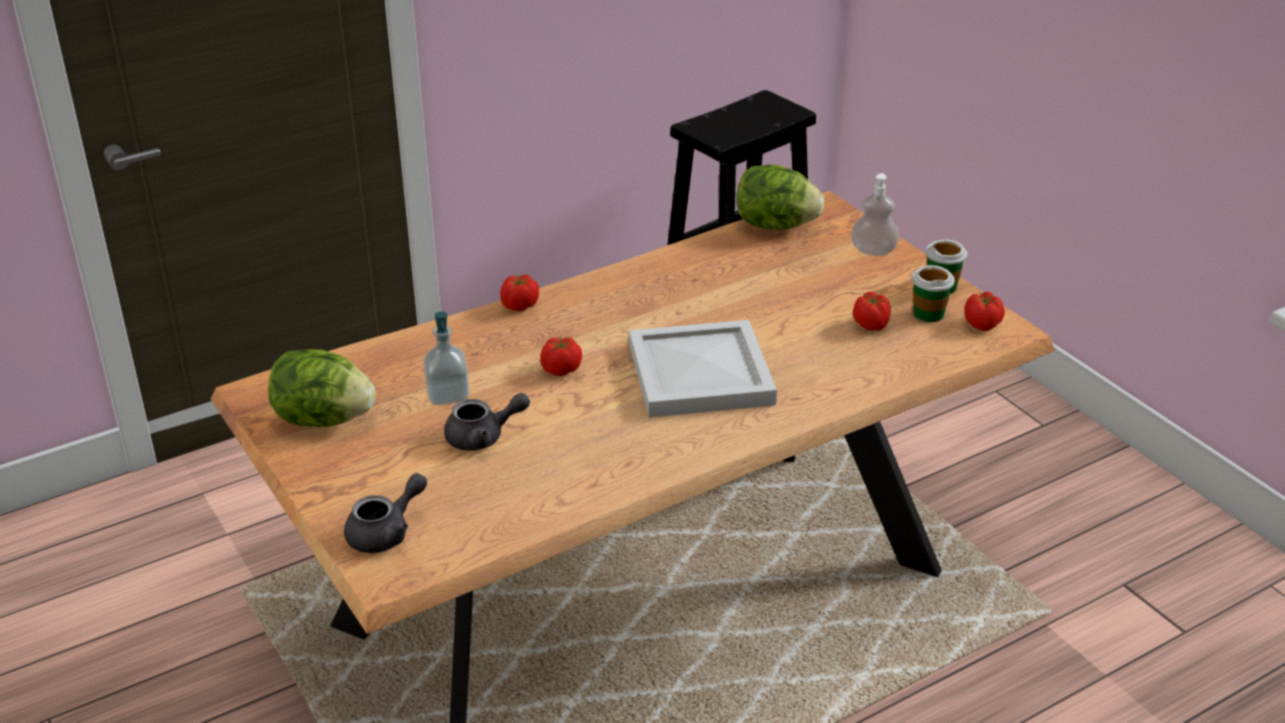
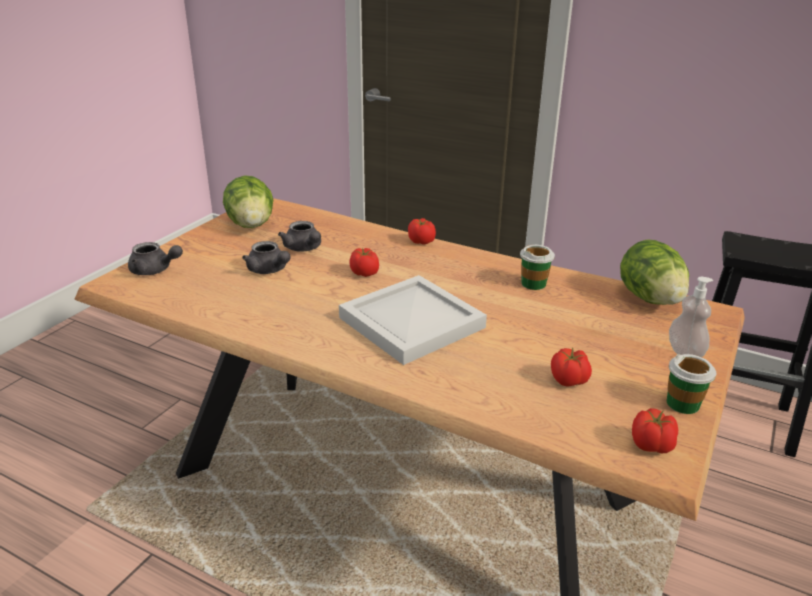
camera: 60 degrees right, 5 degrees down
(448, 395) = (304, 249): soap dispenser -> grey teapot
(928, 313) = (628, 407): cup -> cup (533, 284)

